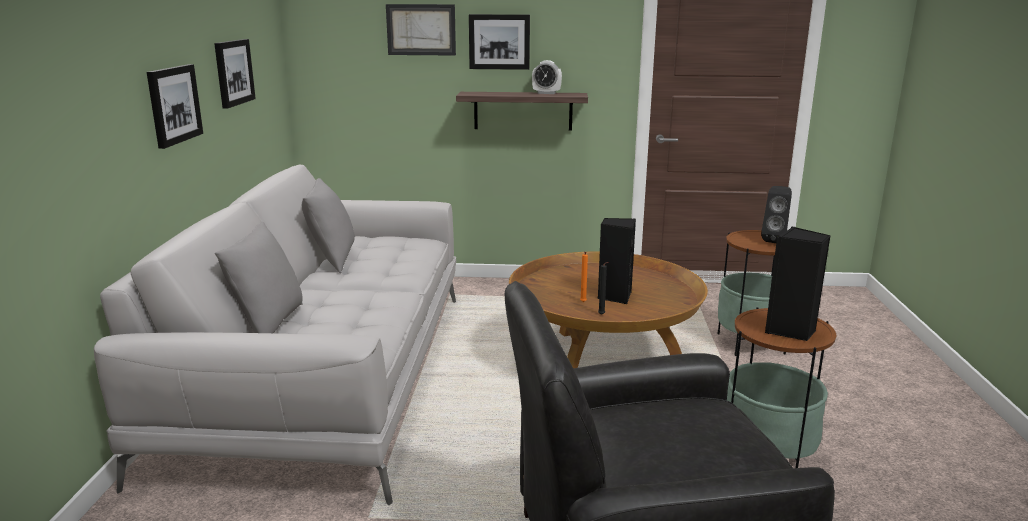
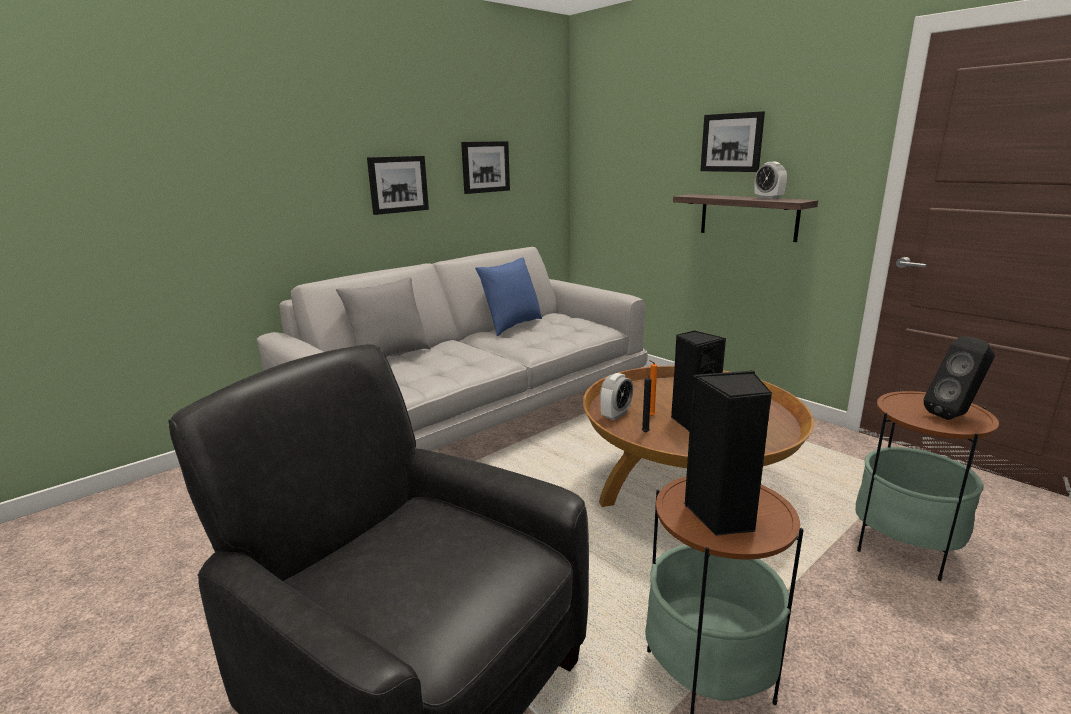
camera: 45 degrees right, 0 degrees up
(332, 260) = (511, 326): grey pillow -> blue pillow
(421, 29) = (665, 133): picture -> none
(558, 310) = (615, 415): none -> alarm clock

